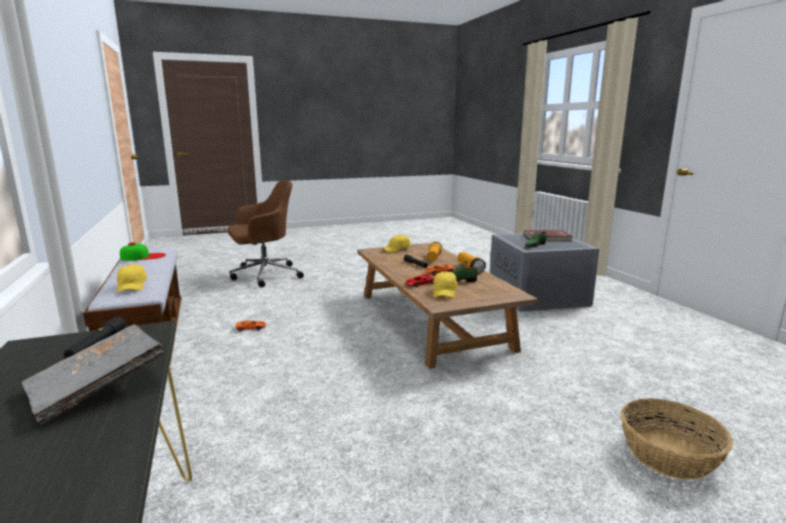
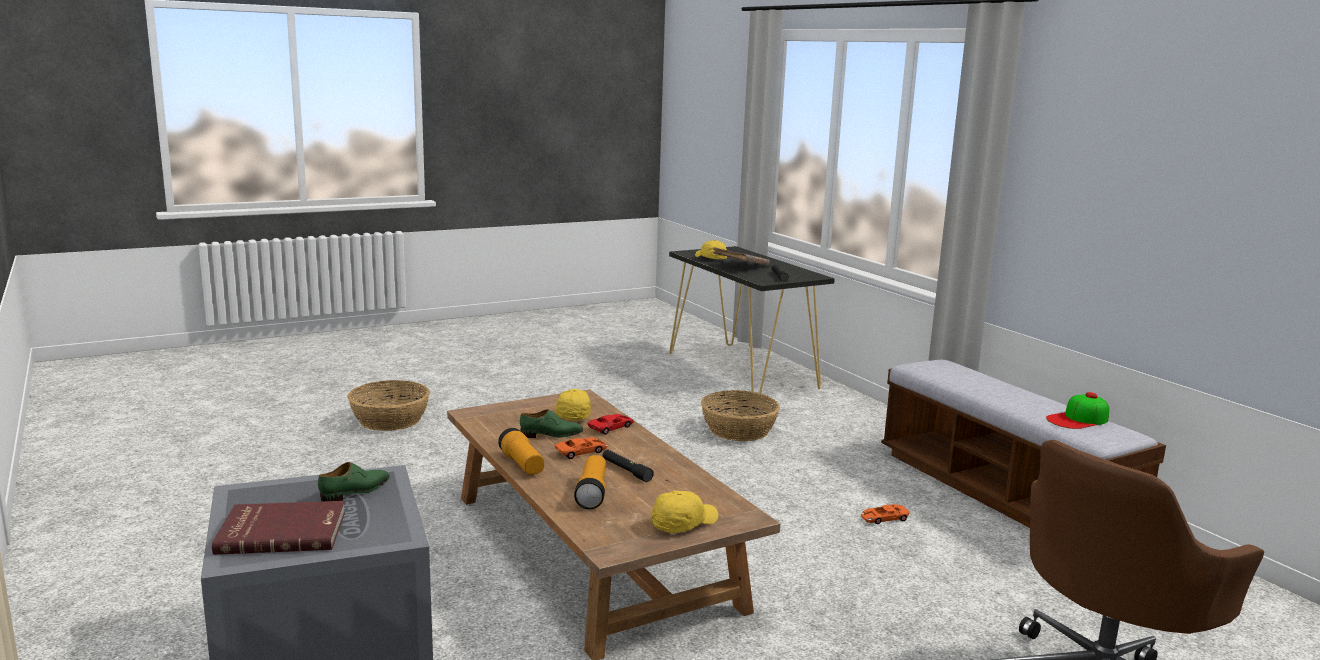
camera: 170 degrees right, 0 degrees up
(132, 286) = (951, 372): yellow cap -> yellow cap (710, 258)
(267, 415) = (739, 430): none -> basket

